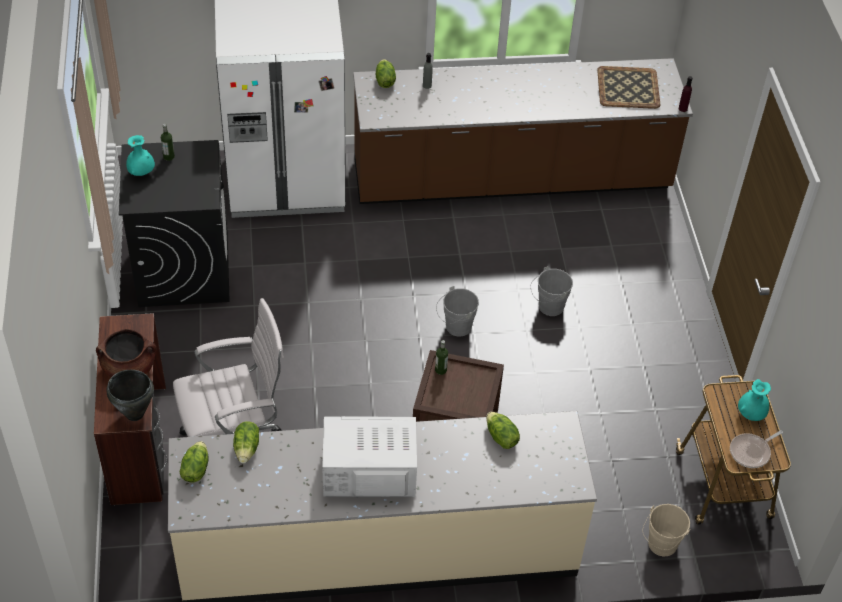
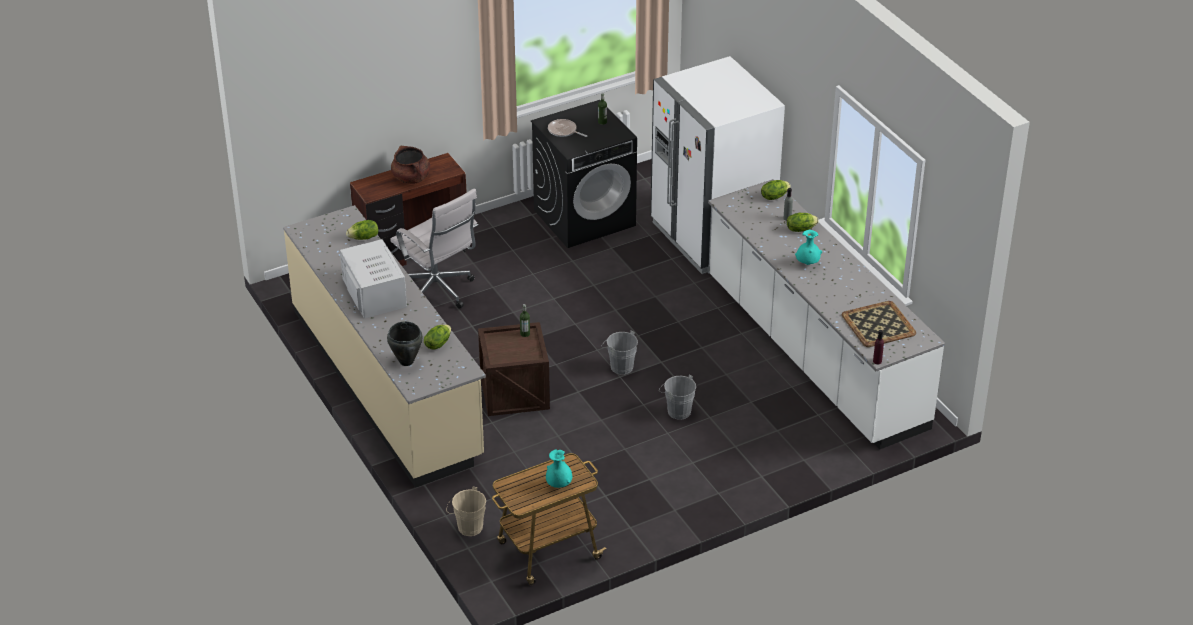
camera: 70 degrees right, 10 degrees down
(135, 414) = (374, 192): black cooking pot -> black cooking pot (406, 361)
(141, 173) = (577, 116): turquoise vase -> turquoise vase (807, 263)
(195, 469) = (335, 222): lettuce -> lettuce (800, 229)
(511, 179) = (814, 353): brown counter -> white counter
(751, 452) = (518, 491): frying pan -> frying pan (563, 131)

